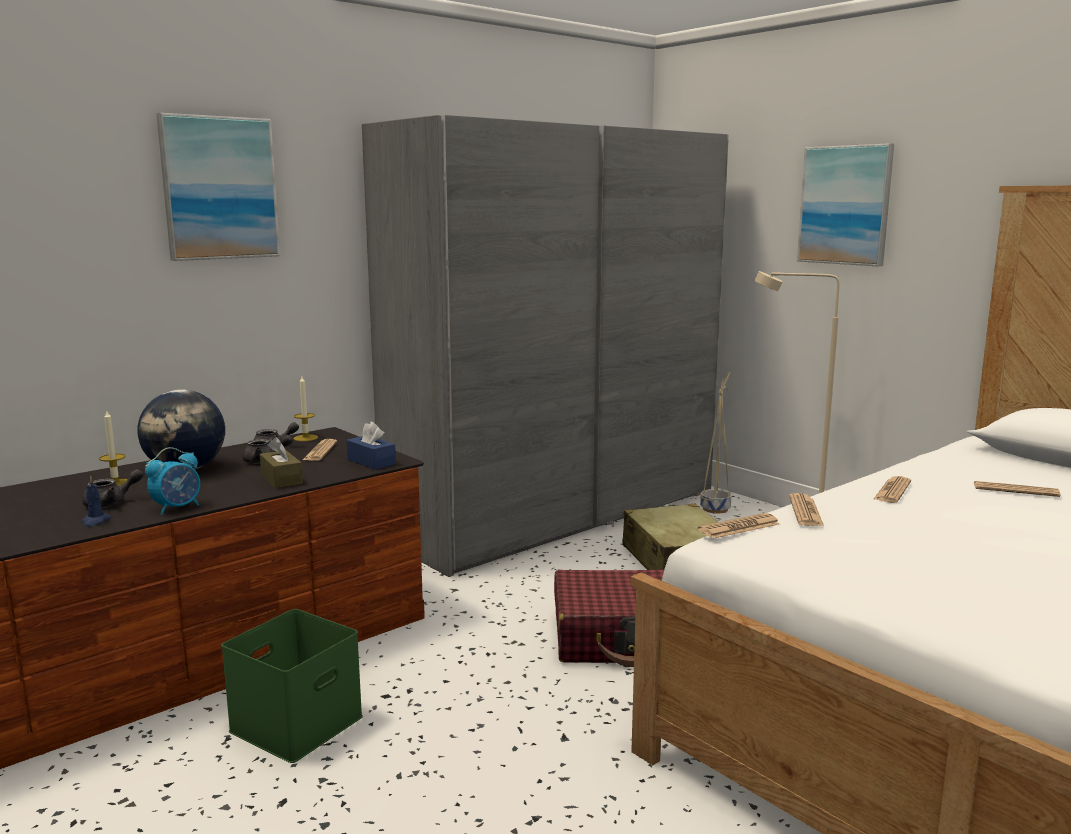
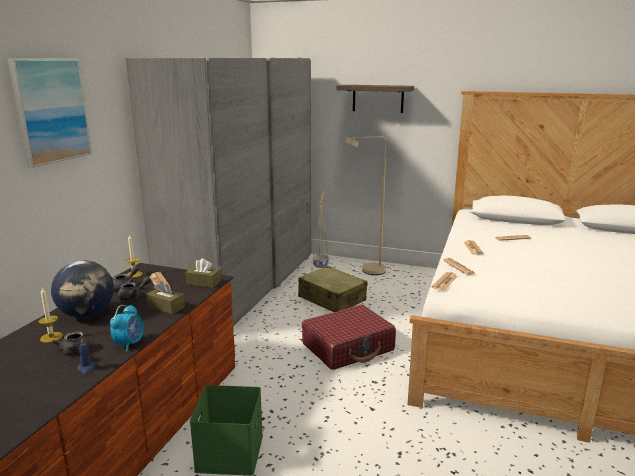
camera: 30 degrees left, 5 degrees up
(111, 503) = (74, 352): grey teapot -> grey teapot turned 135 degrees clockwise
(371, 462) = (203, 283): blue tissue box -> brown tissue box
(845, 205) = (378, 98): picture -> shelf

